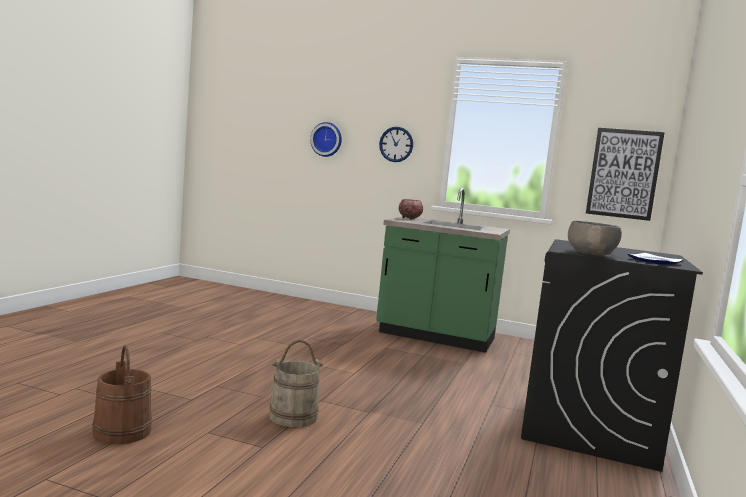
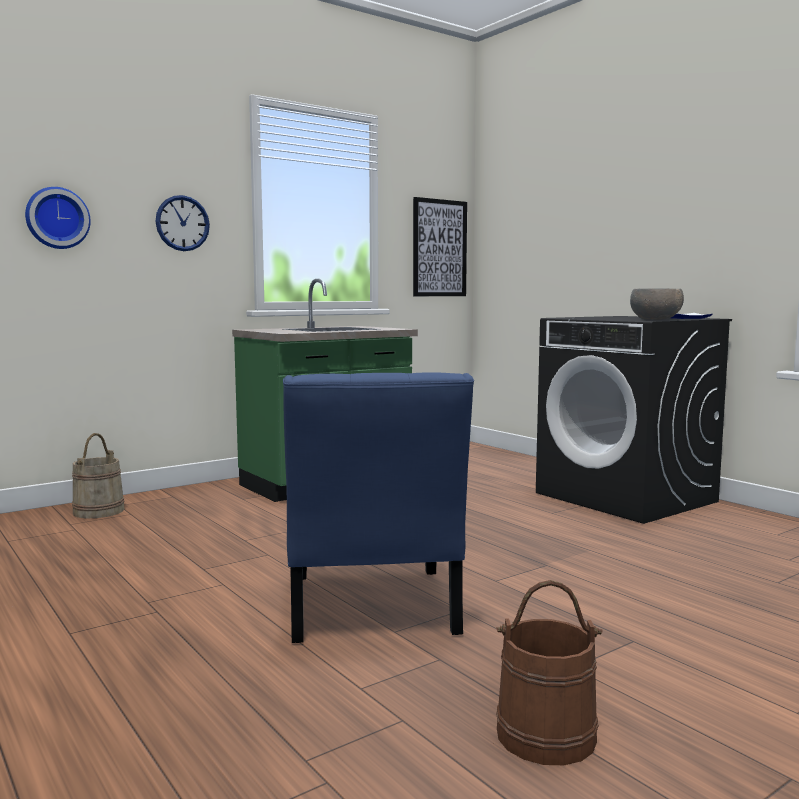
camera: 55 degrees left, 0 degrees up
(240, 377) = (371, 610): none -> blue chair
(293, 416) = (541, 605): beige bucket -> beige bucket (98, 511)
(409, 219) = (270, 330): bowl -> none

